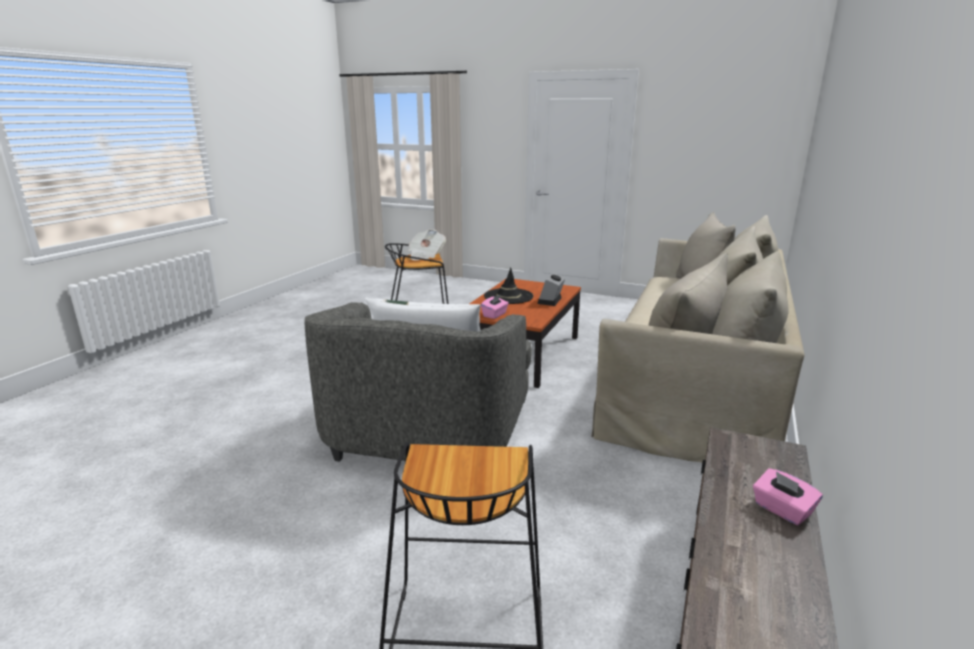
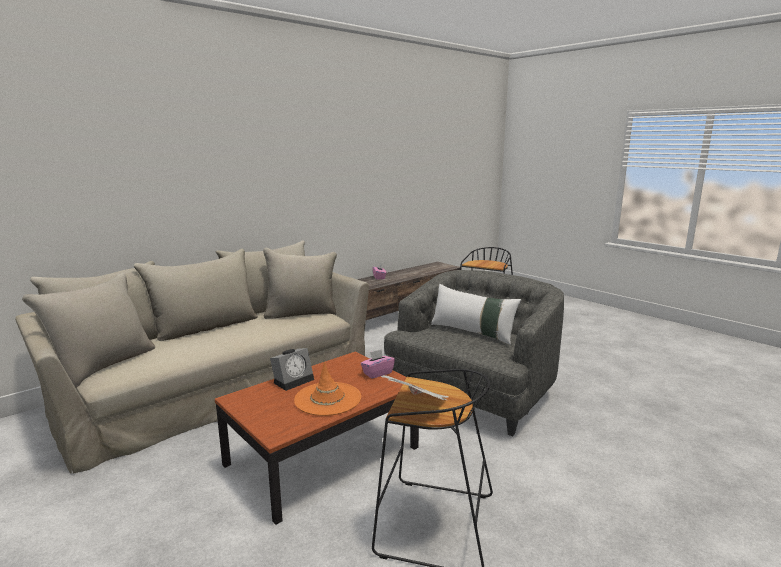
camera: 155 degrees left, 5 degrees down
(508, 296) = (328, 399): black hat -> orange hat

